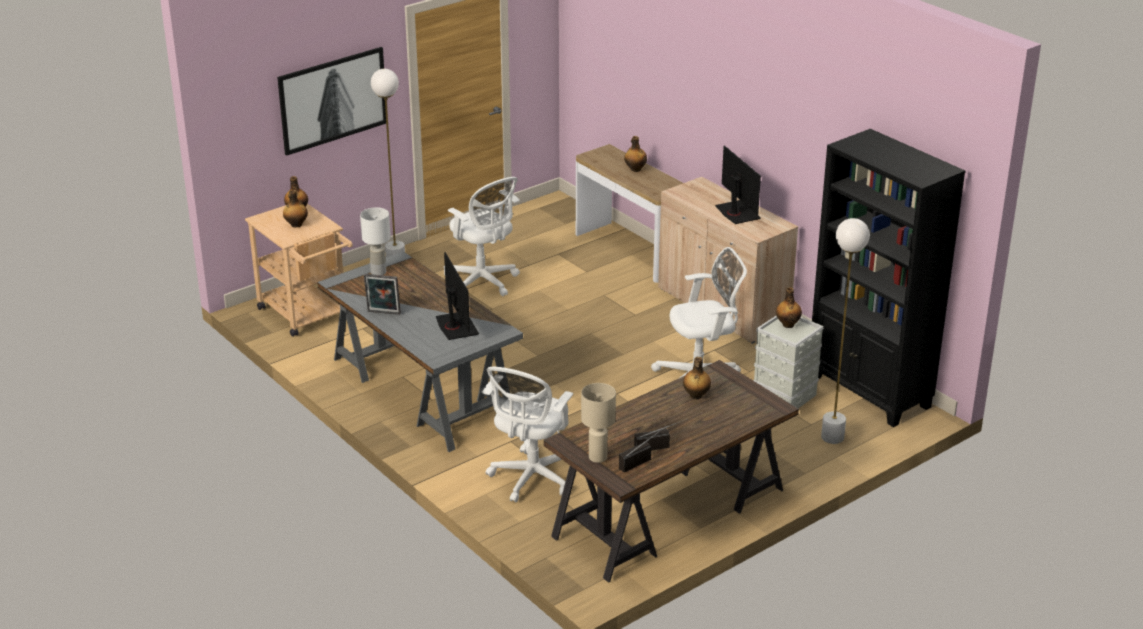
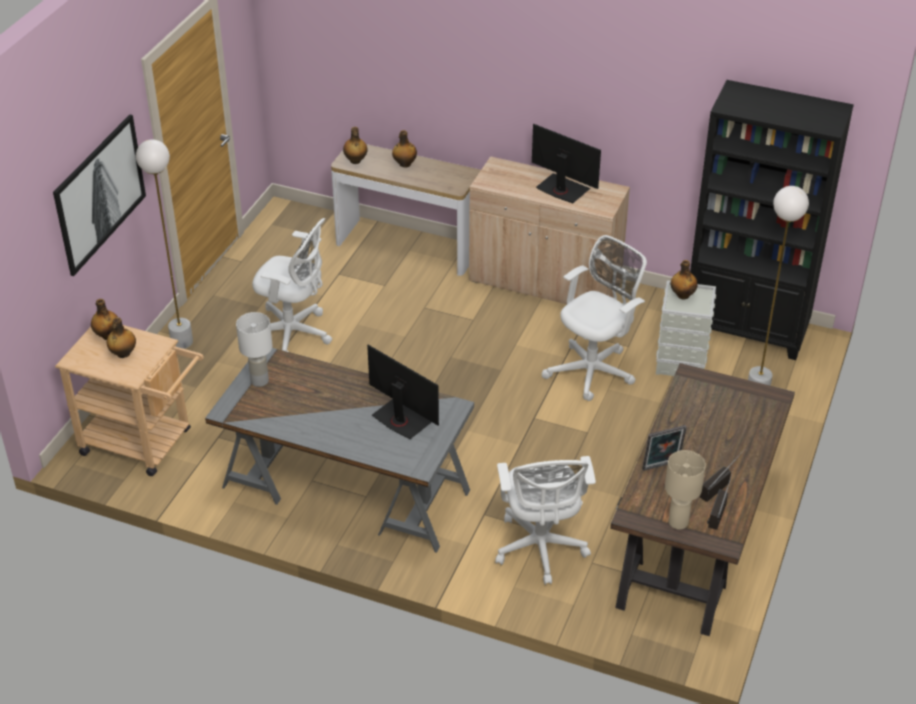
camera: 30 degrees left, 10 degrees up
(383, 313) = (313, 431): picture frame -> picture frame (661, 466)
(696, 396) = (697, 413): bottle -> bottle (355, 161)

